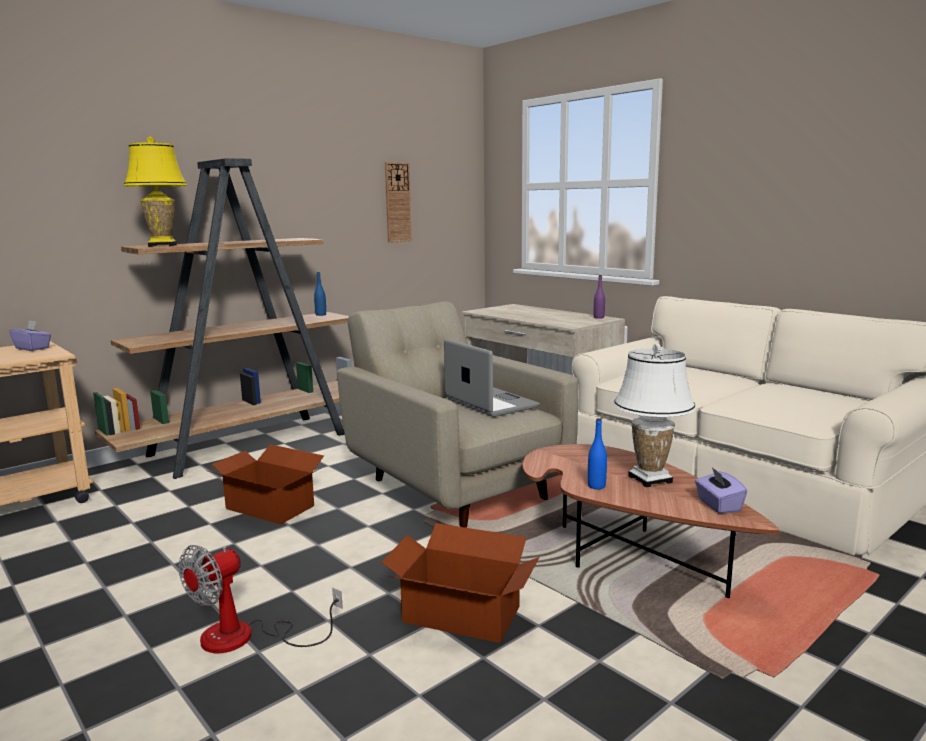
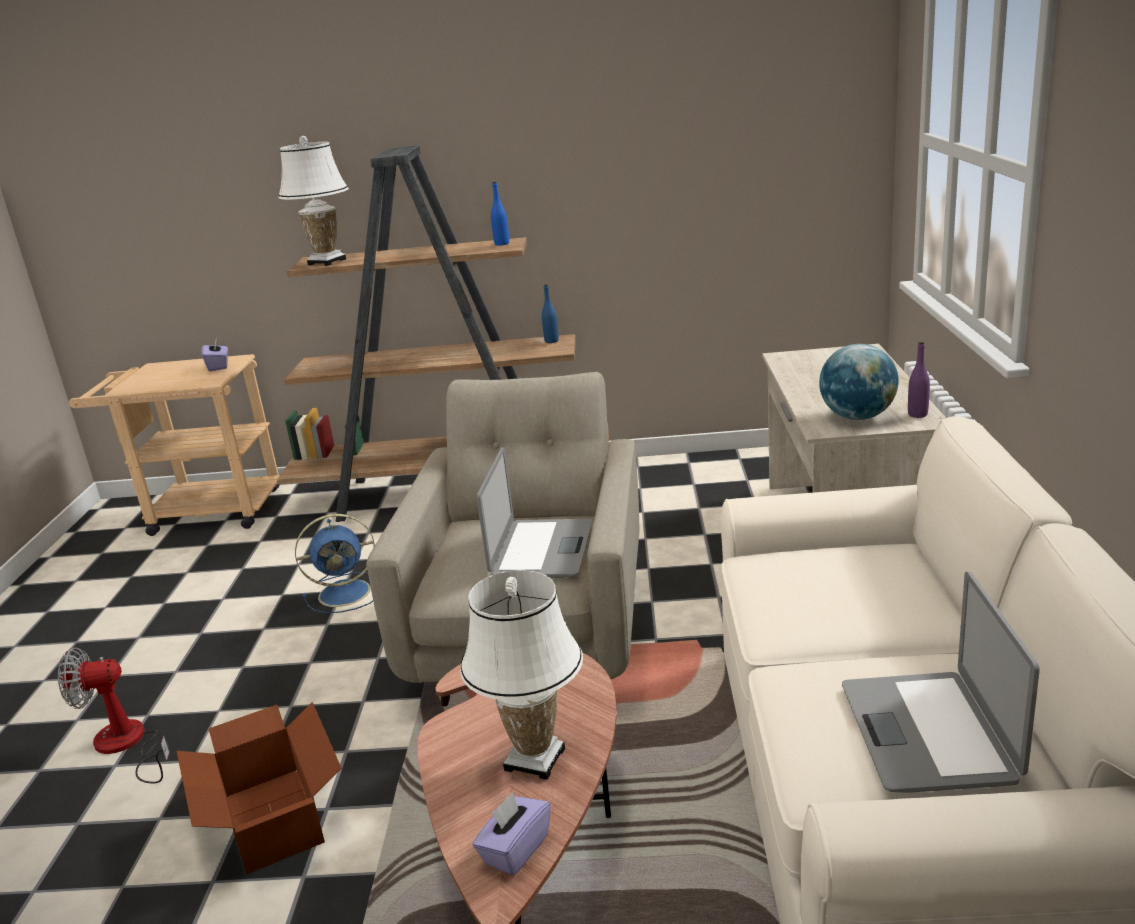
camera: 45 degrees right, 10 degrees up
(162, 246) = (326, 262): yellow table lamp -> white table lamp
(270, 507) = (347, 592): cardboard box -> blue fan
(398, 202) = (708, 169): wall clock -> none
(575, 321) = (857, 417): none -> globe
(596, 486) = (461, 738): blue bottle -> blue bottle (502, 244)
(810, 399) = (929, 732): none -> laptop

